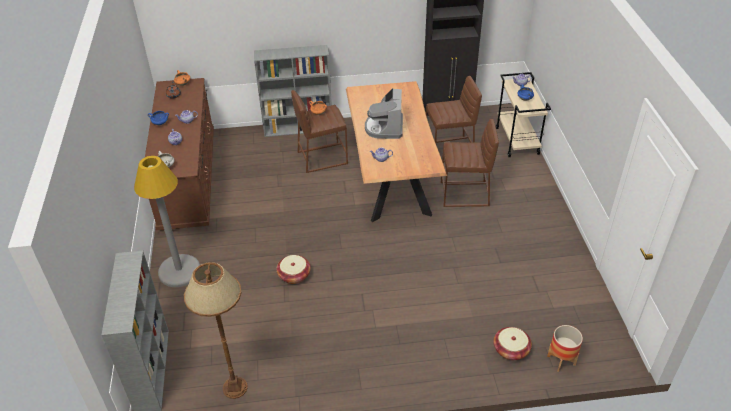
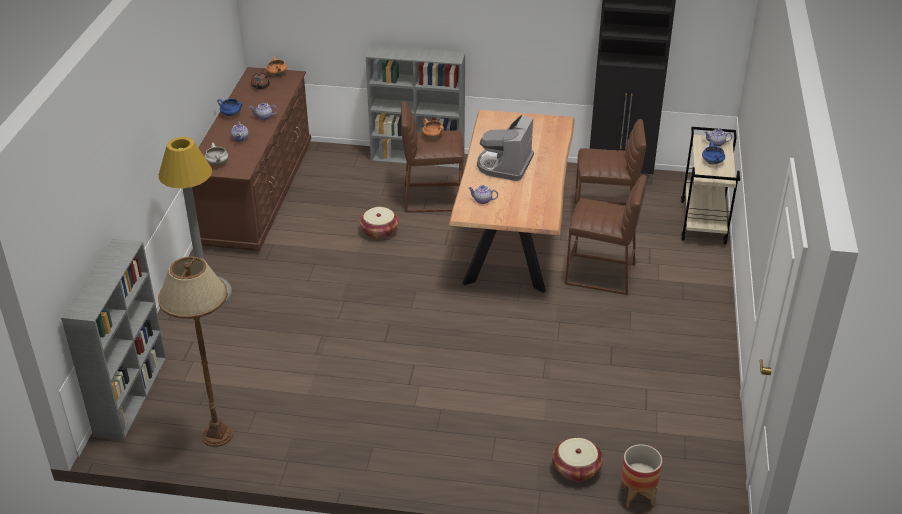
camera: 15 degrees right, 5 degrees down
(294, 275) = (339, 327): basket -> basket (379, 231)

